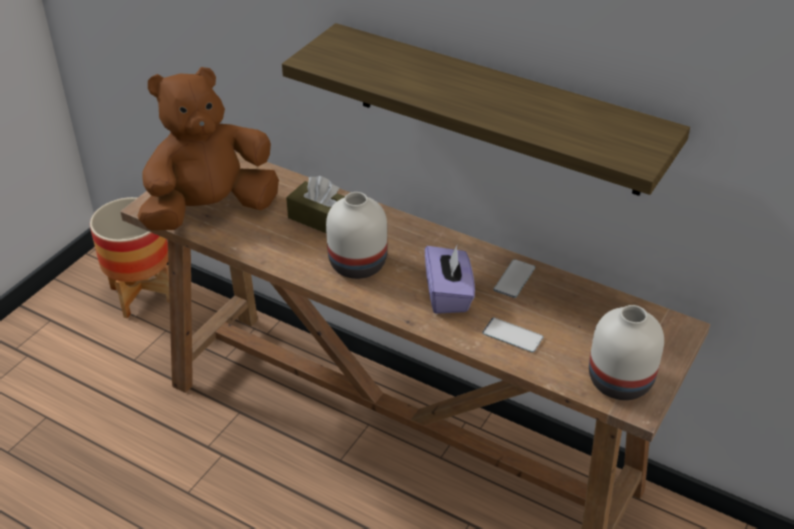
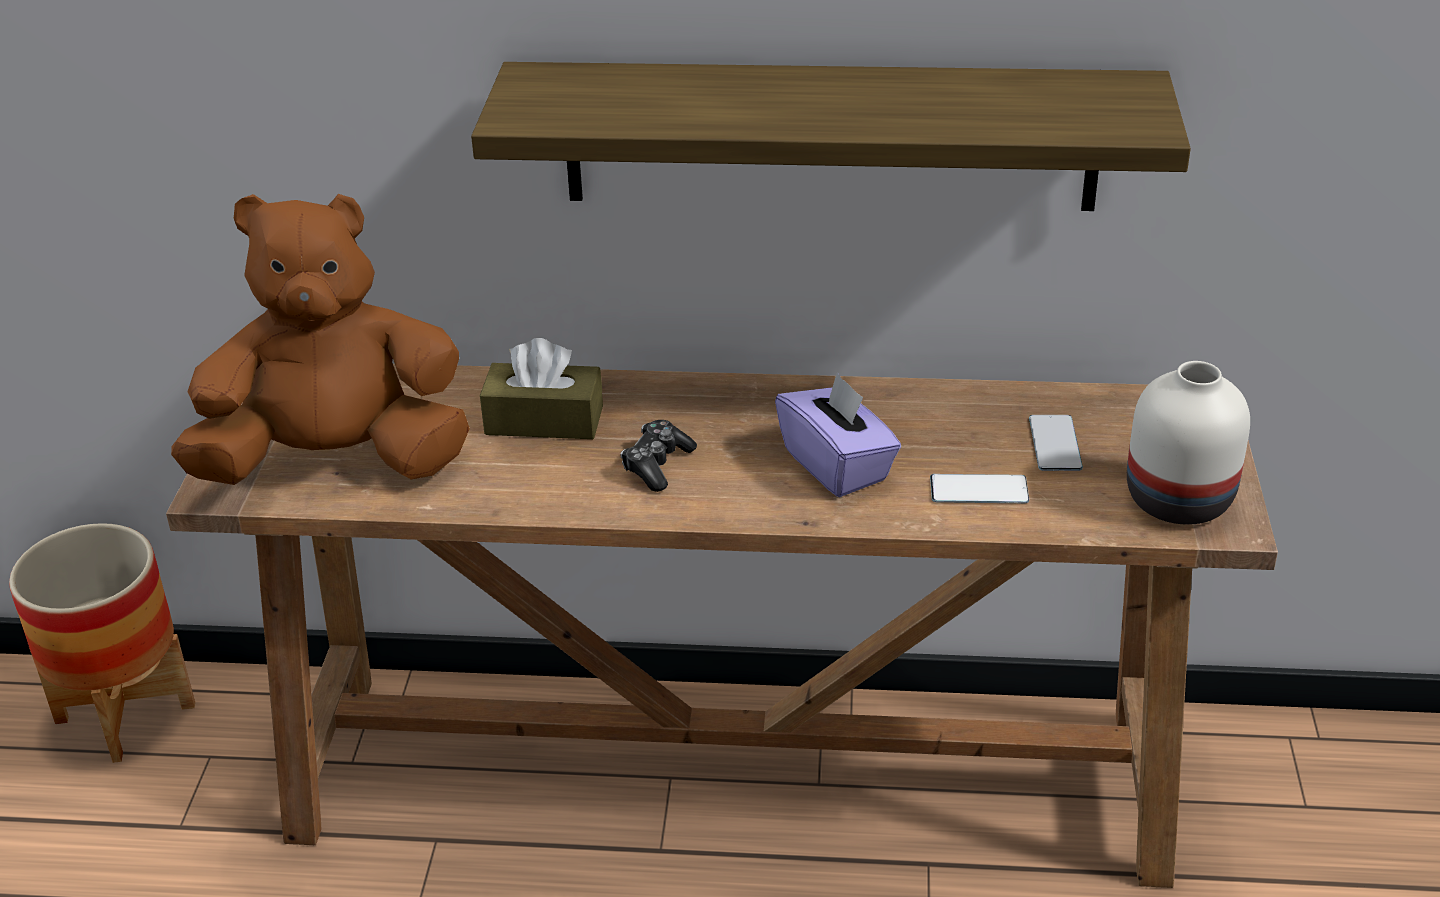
camera: 25 degrees left, 5 degrees down
(210, 210) = (337, 463): brown plush toy -> brown plush toy turned 45 degrees clockwise
(358, 263) = (657, 465): white vase -> game controller
(514, 279) = (917, 413): phone -> phone (1055, 444)

